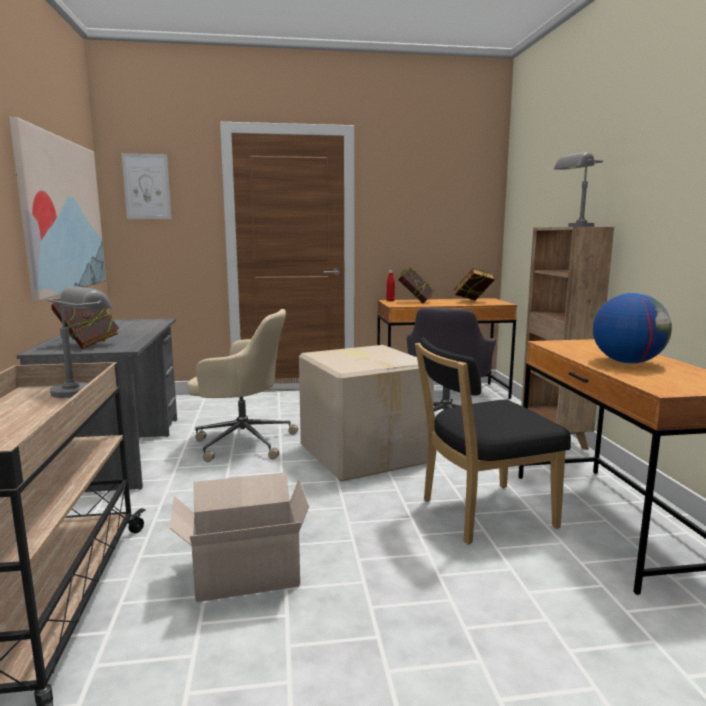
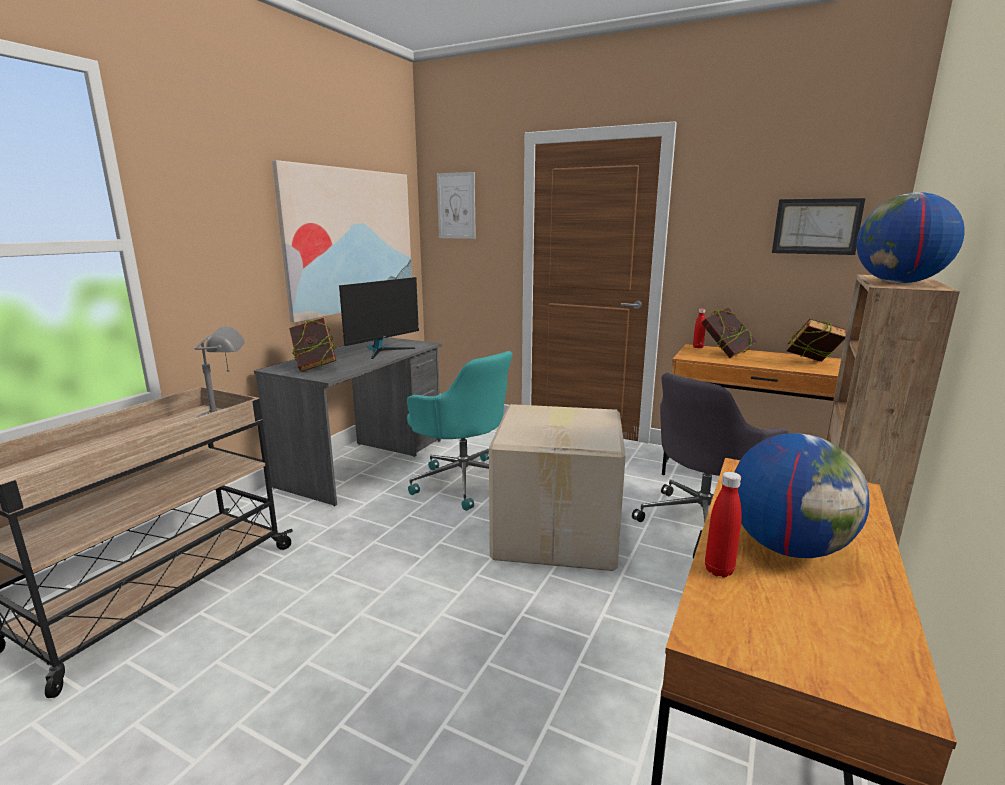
camera: 35 degrees right, 5 degrees up
(130, 328) = (383, 351): none -> monitor
(242, 442) = (463, 481): beige office chair -> turquoise office chair
(243, 574) = (297, 628): cardboard box -> none
(456, 207) = (816, 226): none -> picture
(481, 514) = (587, 669): black chair -> none
(574, 226) = (898, 283): grey table lamp -> globe
(622, 374) = (718, 570): none -> red bottle

